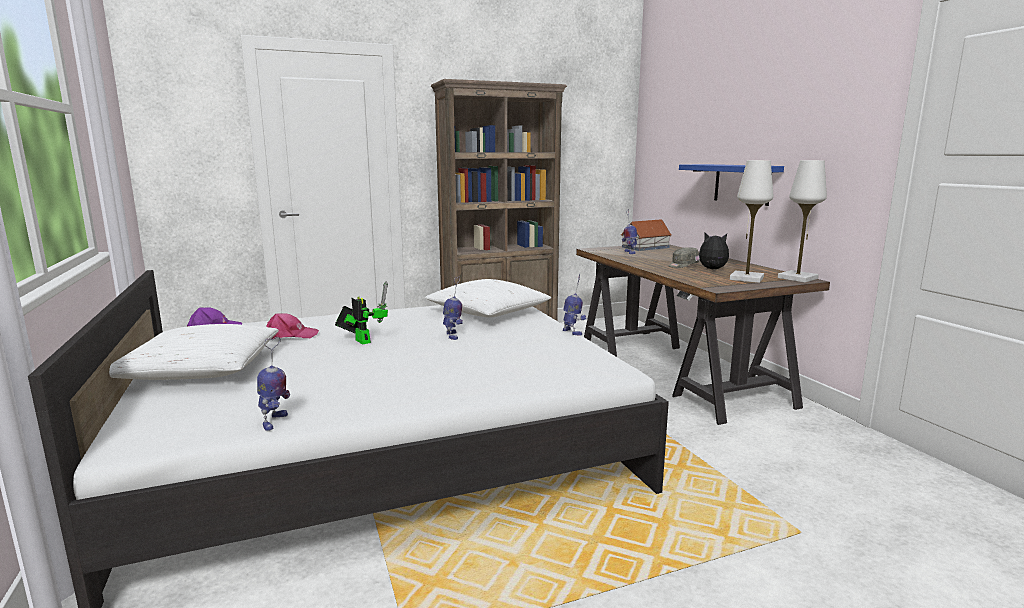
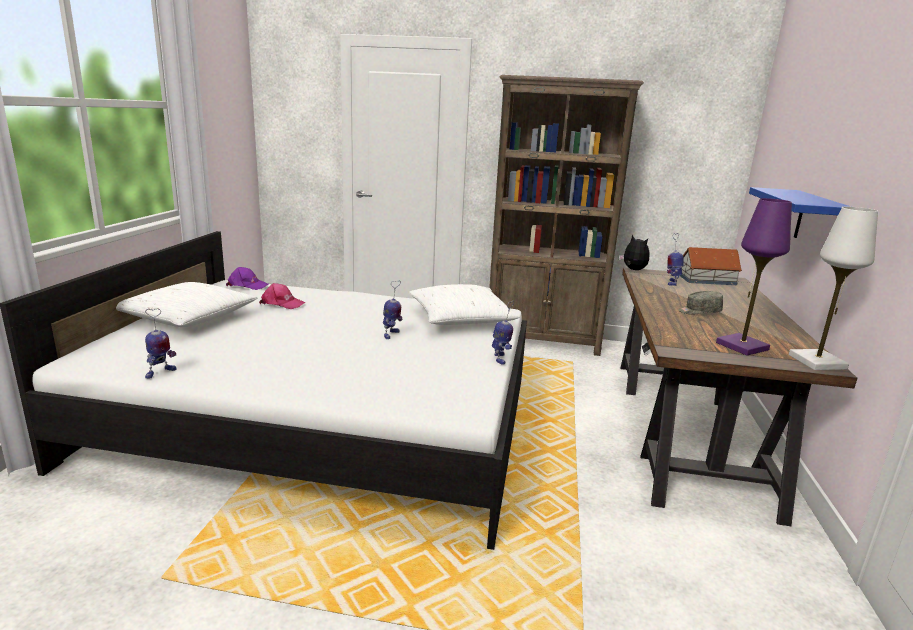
camera: 30 degrees right, 5 degrees up
(361, 340) = (319, 320): toy robot -> none
(712, 269) = (724, 324): plush toy -> plush toy (633, 270)
(746, 278) = (741, 346): white table lamp -> purple table lamp

